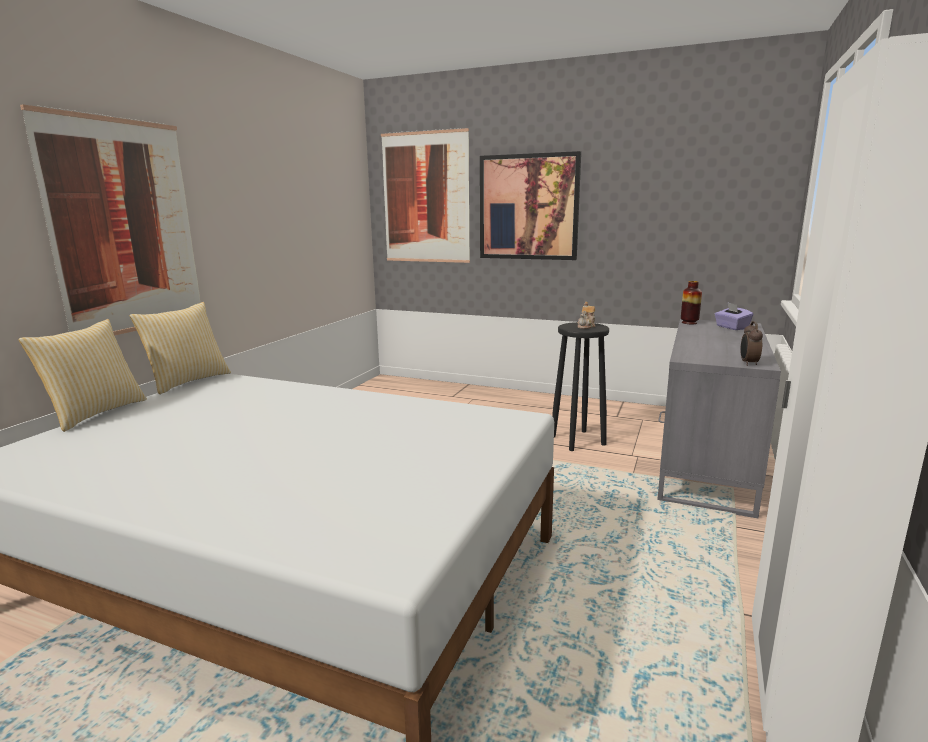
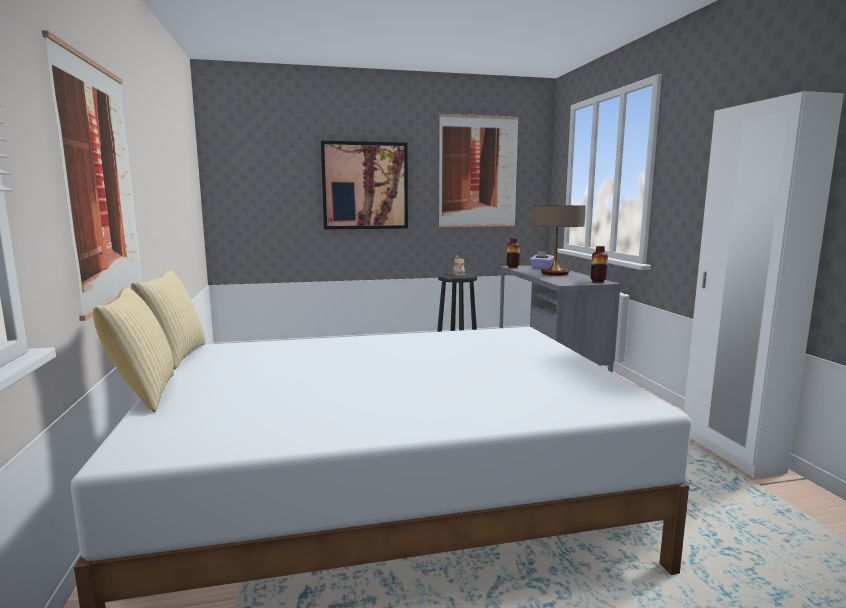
camera: 35 degrees left, 5 degrees down
(426, 197) = (265, 175): picture -> picture (478, 171)
(722, 340) = (554, 274): none -> table lamp
(748, 363) = (598, 282): alarm clock -> vase

